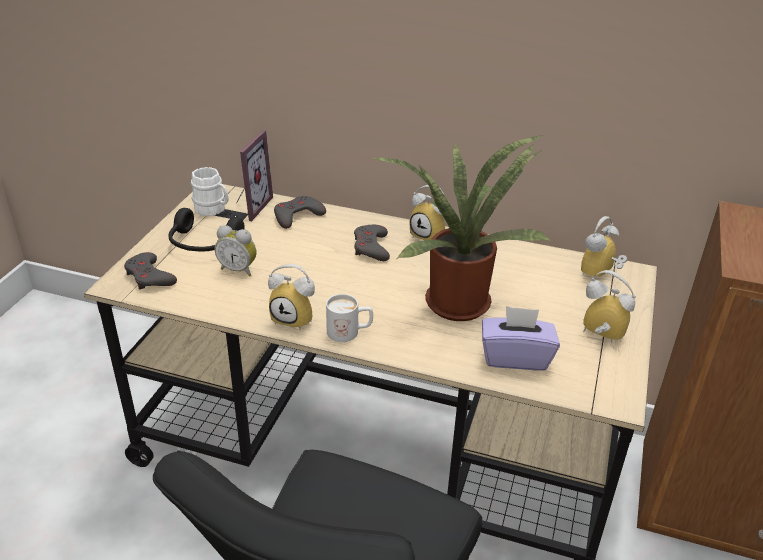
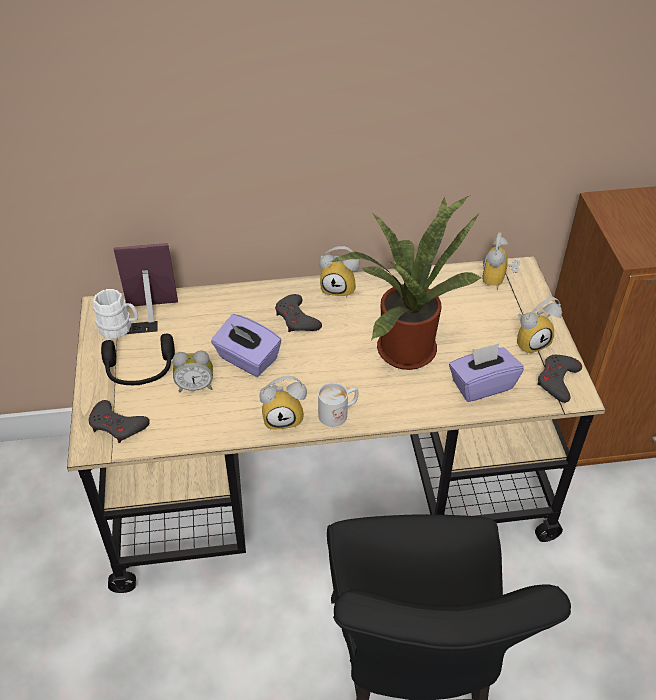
camera: 25 degrees left, 10 degrees up
(249, 206) = (152, 312): picture frame -> picture frame turned 90 degrees counterclockwise
(297, 216) = (206, 307): grey game controller -> grey game controller (557, 380)
(300, 264) = (247, 359): none -> purple tissue box
(599, 337) = (531, 341): alarm clock -> alarm clock turned 150 degrees clockwise

